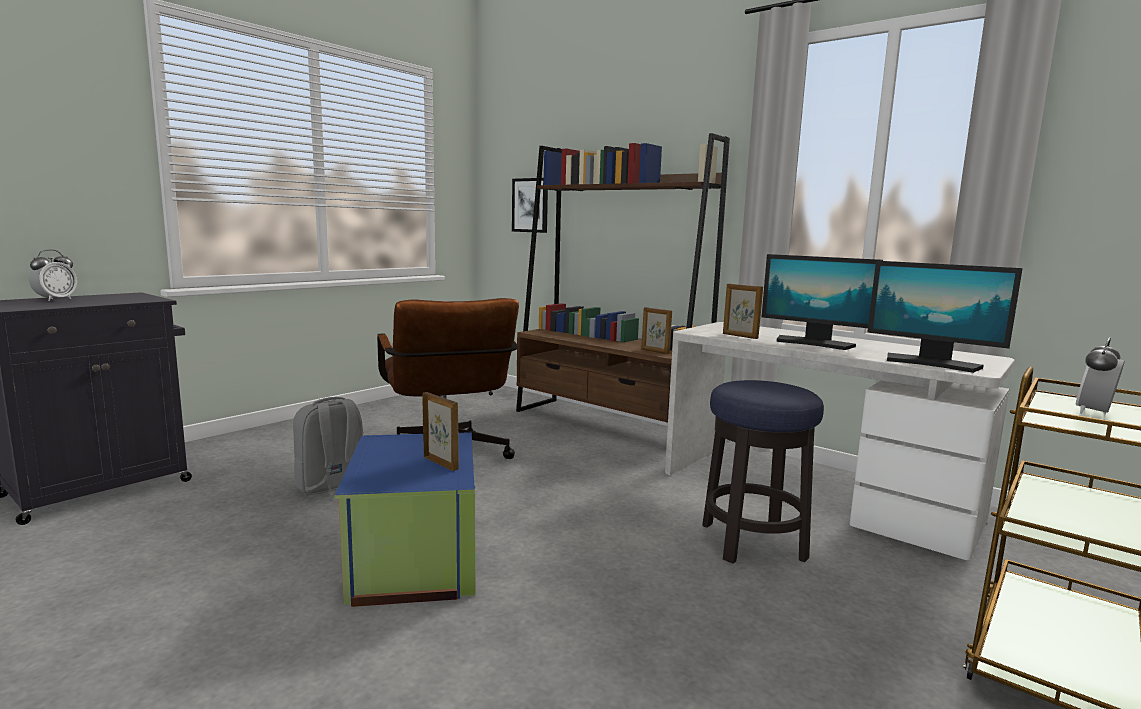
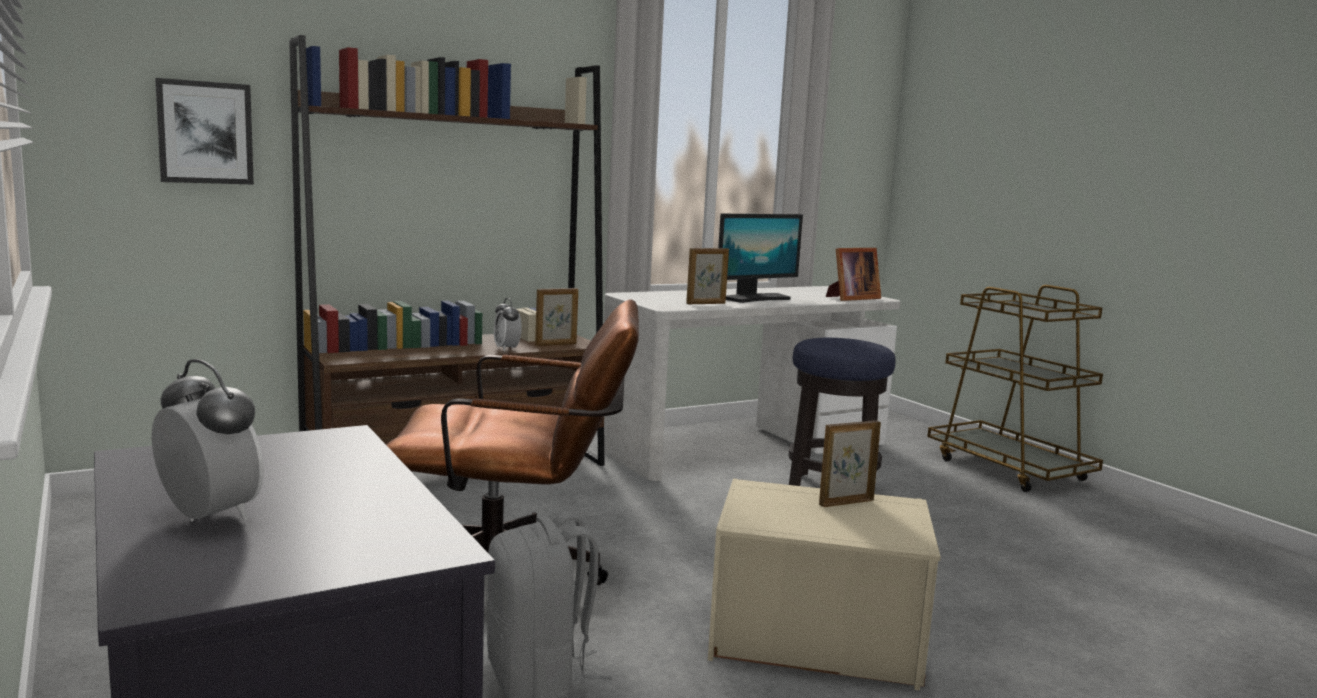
camera: 70 degrees left, 0 degrees up
(413, 558) = (815, 640): blue storage box -> beige storage box
(931, 363) = (851, 298): monitor -> picture frame
(1094, 412) = (1018, 308): alarm clock -> alarm clock (507, 349)

